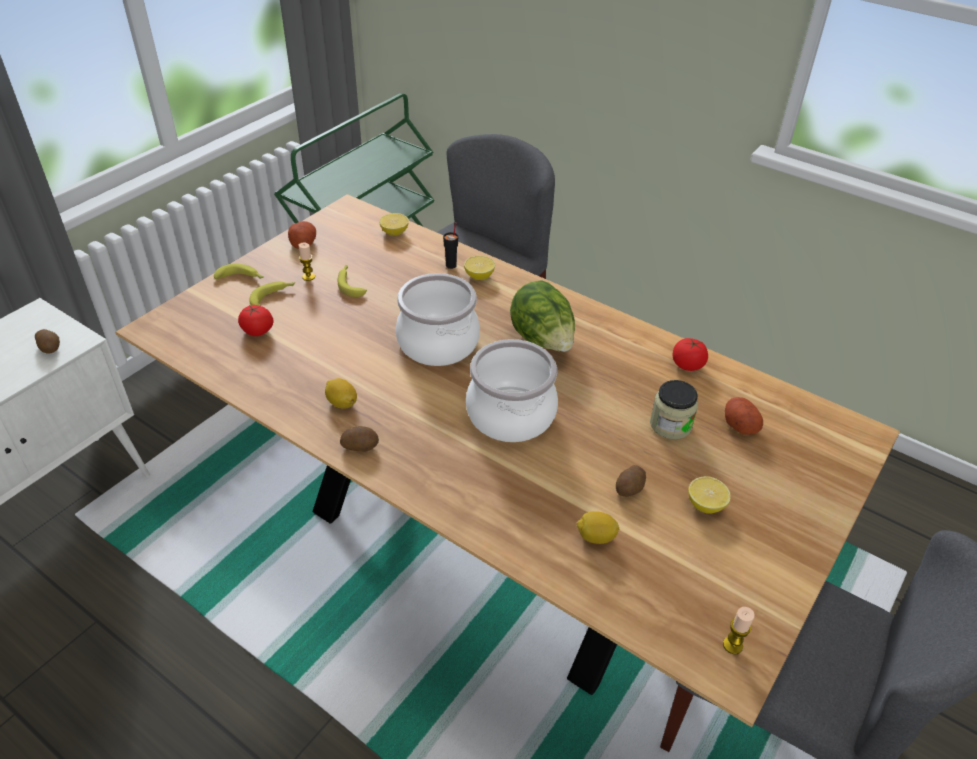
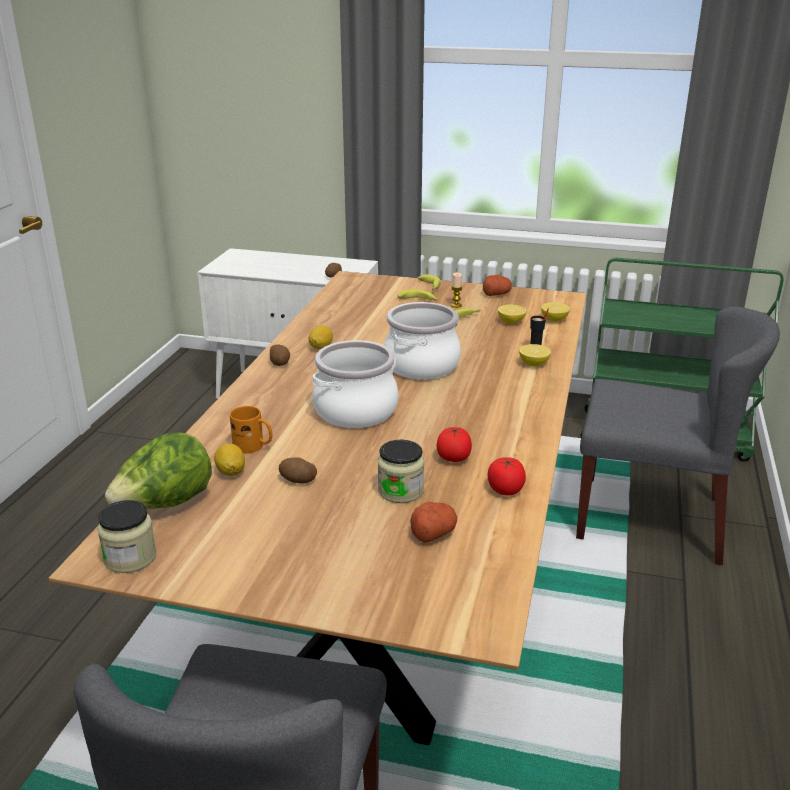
camera: 70 degrees right, 15 degrees down
(257, 331) = (376, 305): tomato -> tomato (453, 458)
(543, 341) = (468, 408): lettuce -> lettuce (165, 505)
(550, 508) = (254, 446): none -> orange mug
(705, 504) = (298, 524): lemon -> lemon (511, 322)
(732, 645) = (130, 557): candle -> jar

